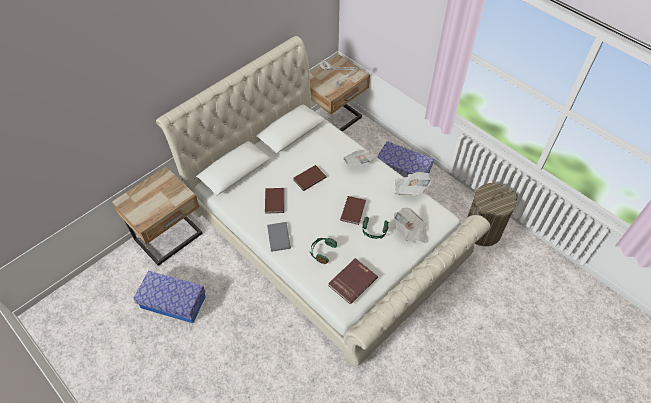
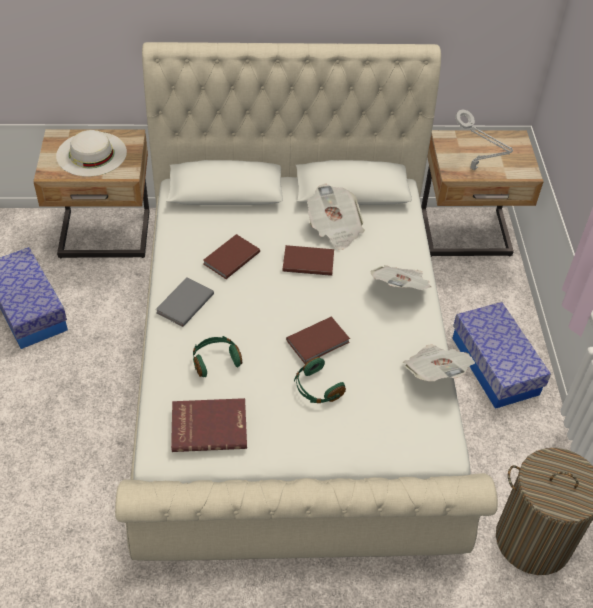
camera: 40 degrees right, 5 degrees down
(154, 197) = (91, 154): none -> white hat
(410, 232) = (367, 429): newspaper -> newspaper (335, 228)

